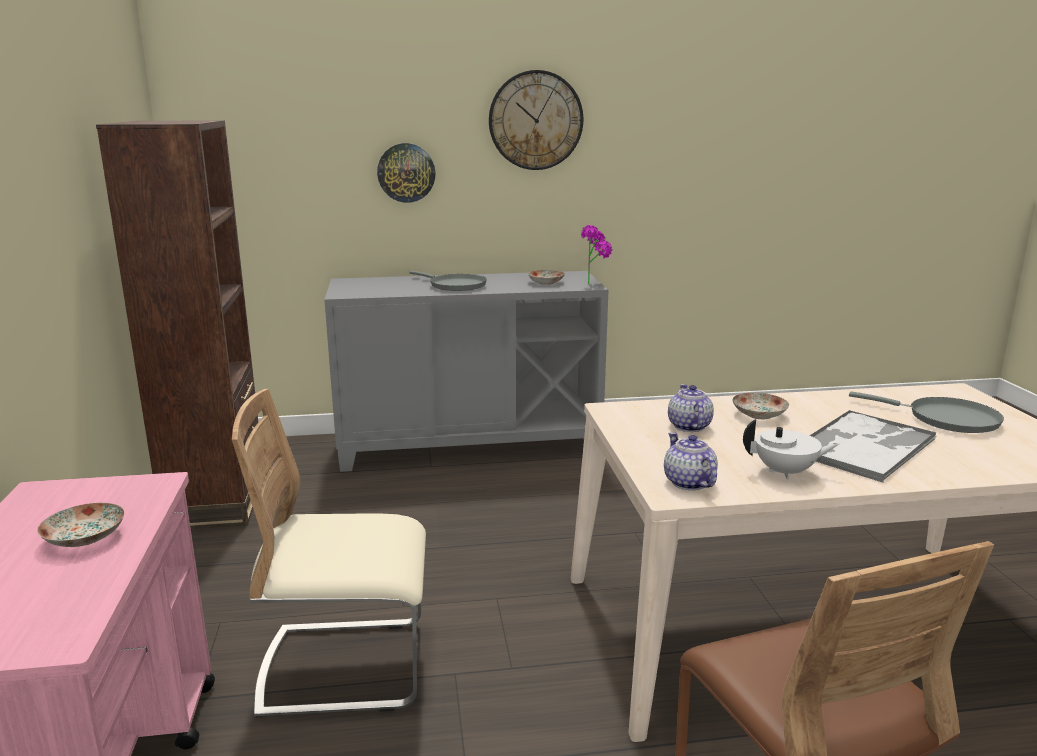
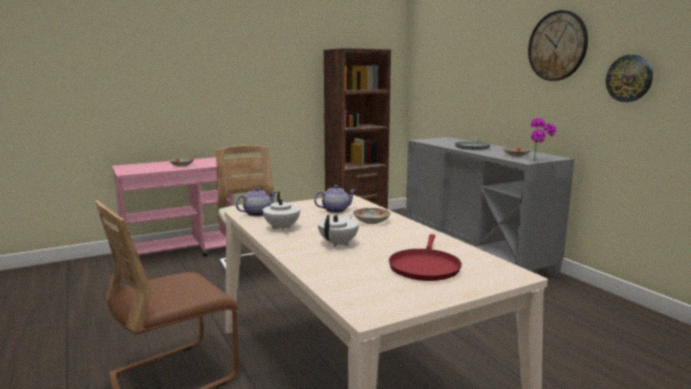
camera: 70 degrees right, 5 degrees down
(406, 173) = (488, 80): wall clock -> wall clock (629, 78)
(864, 446) = (339, 243): tray -> white teapot
(946, 419) = (424, 267): grey frying pan -> red frying pan

